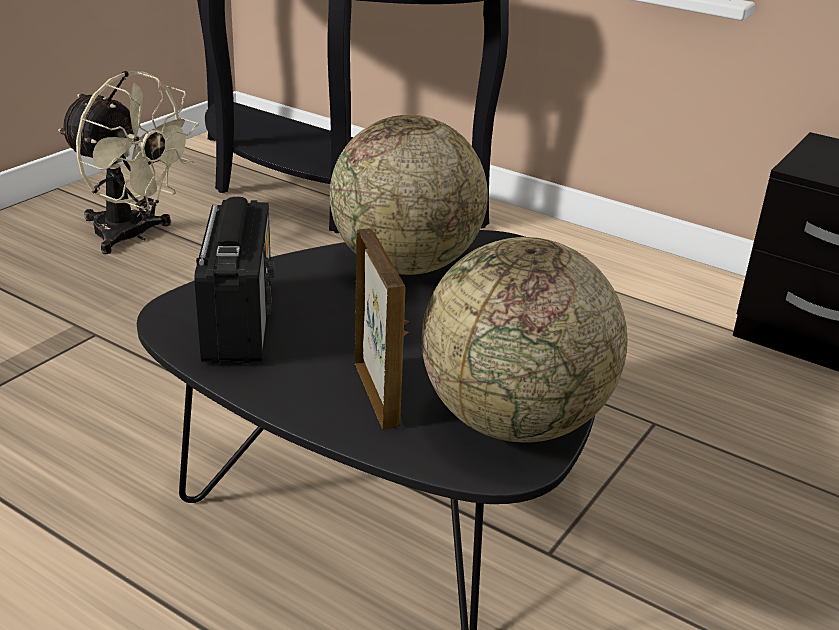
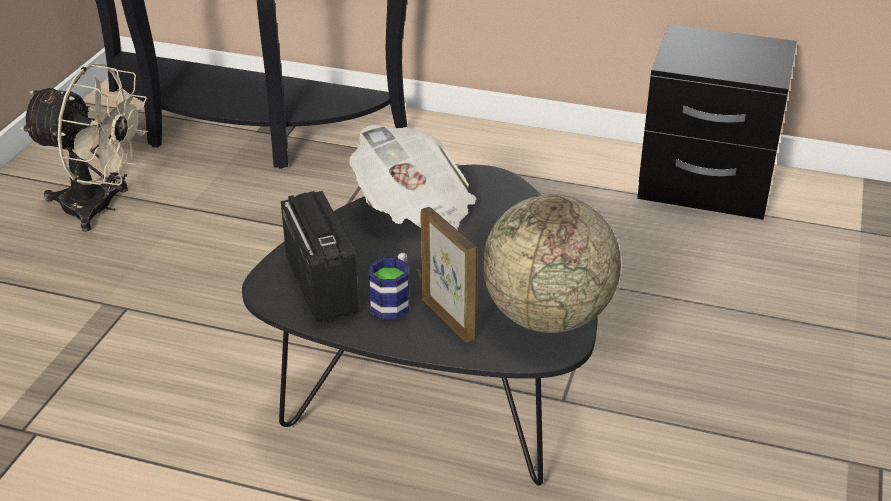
camera: 15 degrees left, 5 degrees up
(317, 358) = (393, 301): none -> mug
(406, 265) = (414, 210): globe -> newspaper

